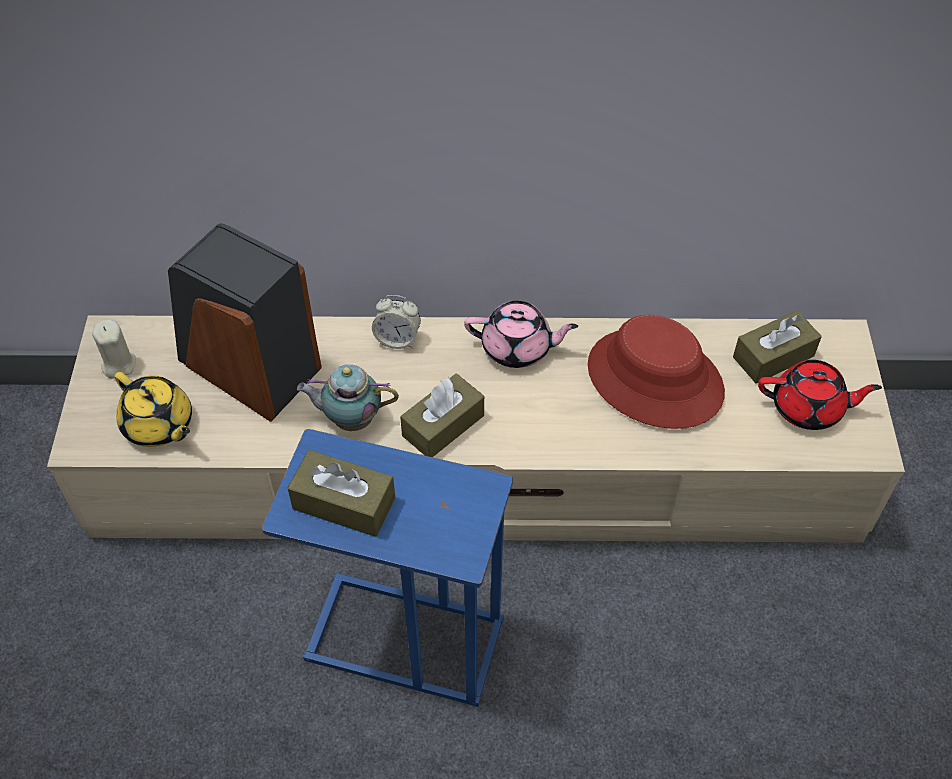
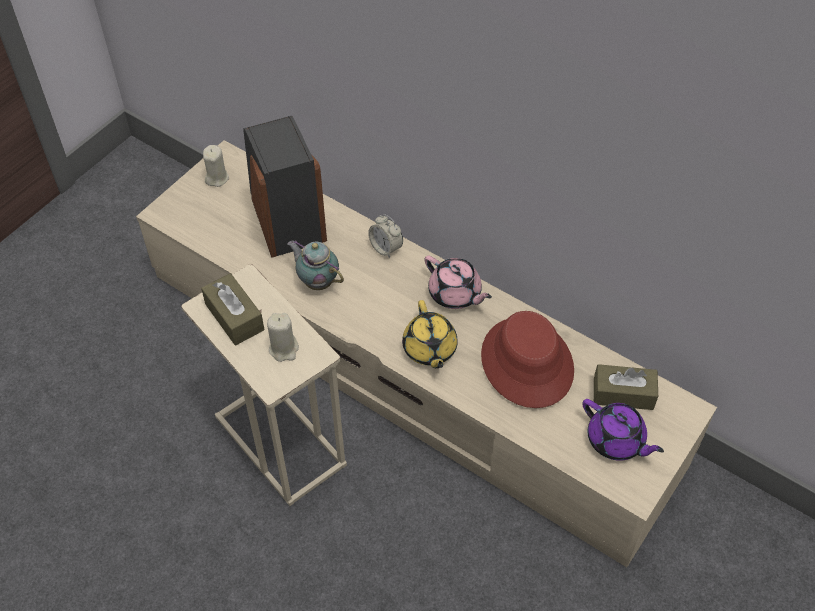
camera: 35 degrees right, 0 degrees up
(159, 425) = (210, 225): yellow teapot -> yellow teapot (429, 349)
(407, 638) = (281, 441): blue side table -> beige side table
(439, 506) = (284, 349): none -> beige candle
(443, 425) = (368, 316): brown tissue box -> none
(808, 408) = (616, 441): red teapot -> purple teapot

